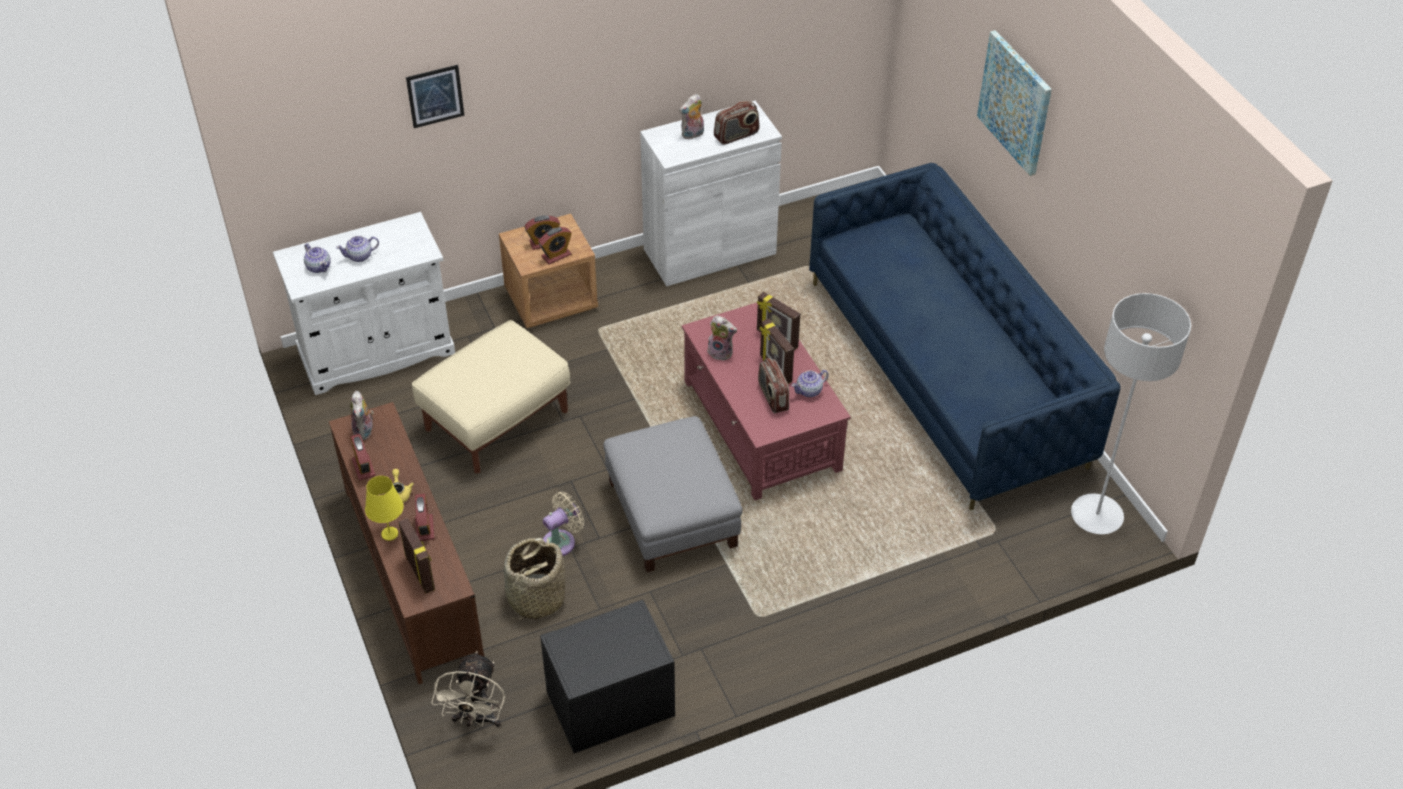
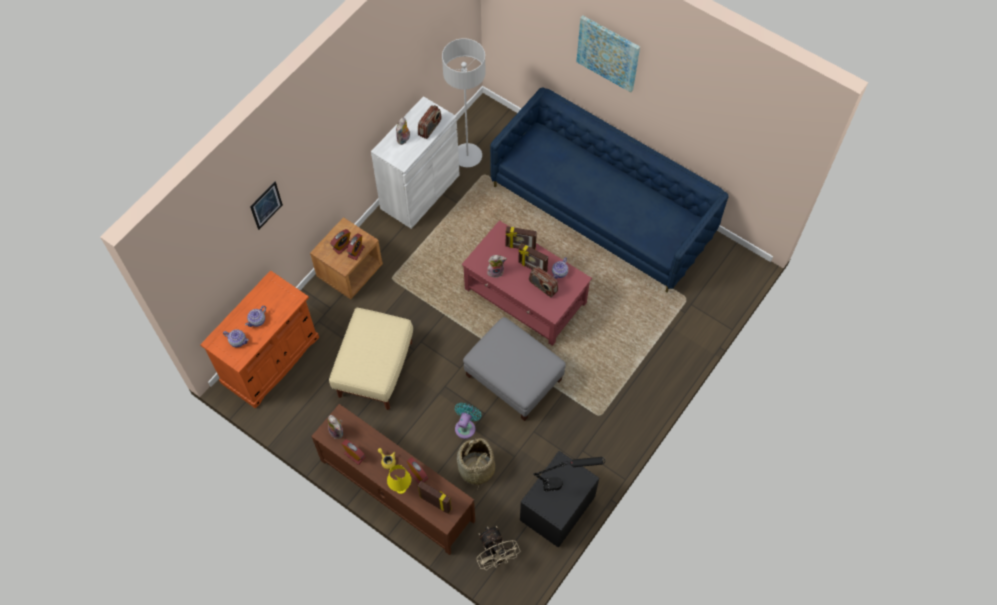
camera: 30 degrees left, 15 degrees up
(376, 352) = (270, 360): white cabinet -> orange cabinet
(562, 541) = (466, 427): beige fan -> turquoise fan
(621, 644) = (566, 482): none -> black table lamp
(1096, 516) = (730, 262): grey floor lamp -> grey floor lamp (467, 156)

